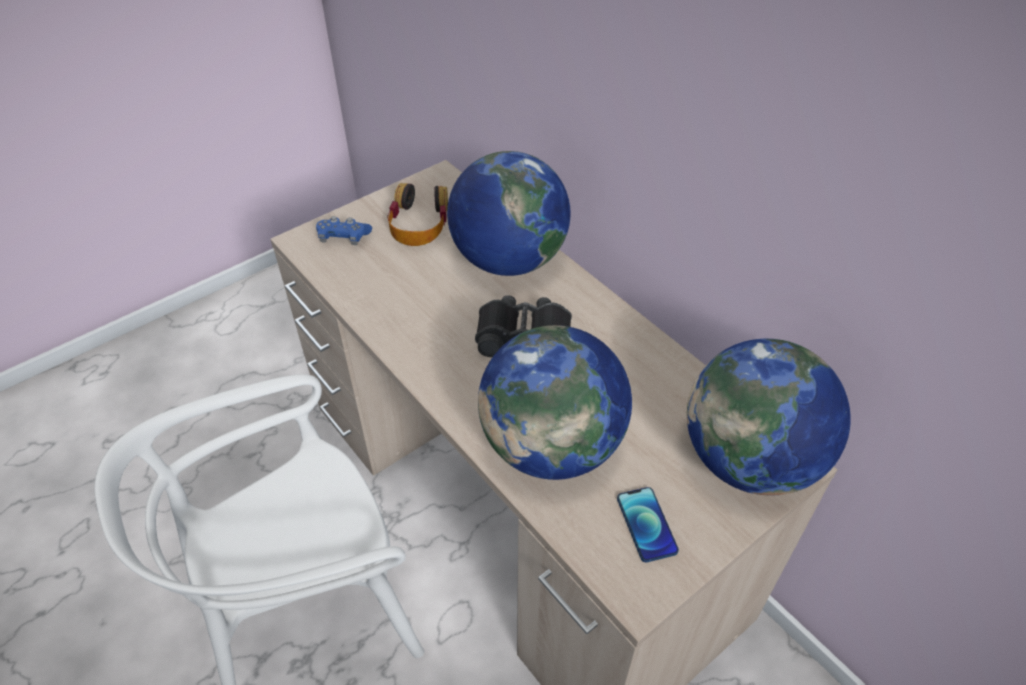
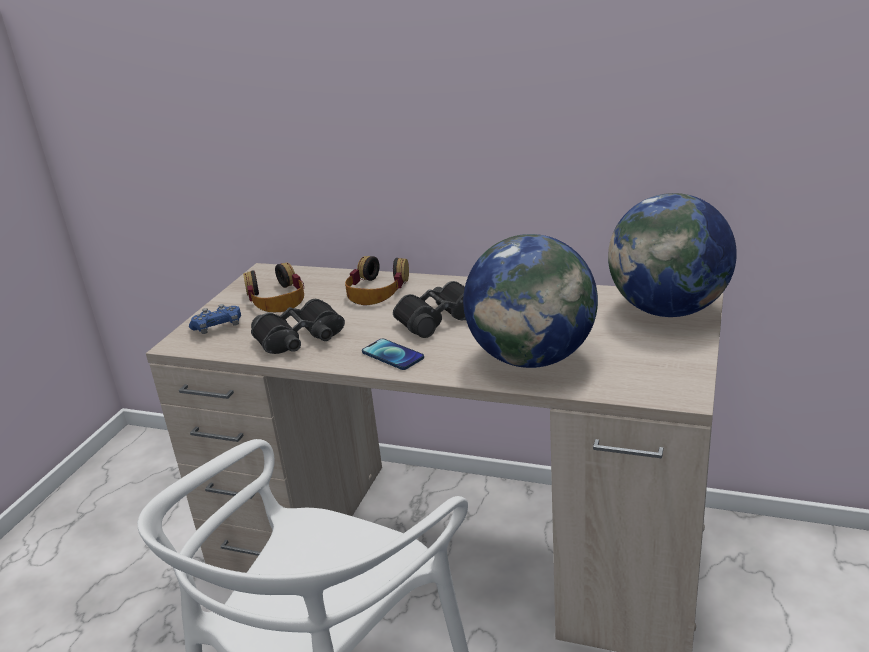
camera: 30 degrees left, 20 degrees down
(391, 292) = (300, 338): none -> black binoculars
(508, 260) = (377, 290): globe -> headphones
(646, 524) = (645, 363): phone -> phone (392, 355)

